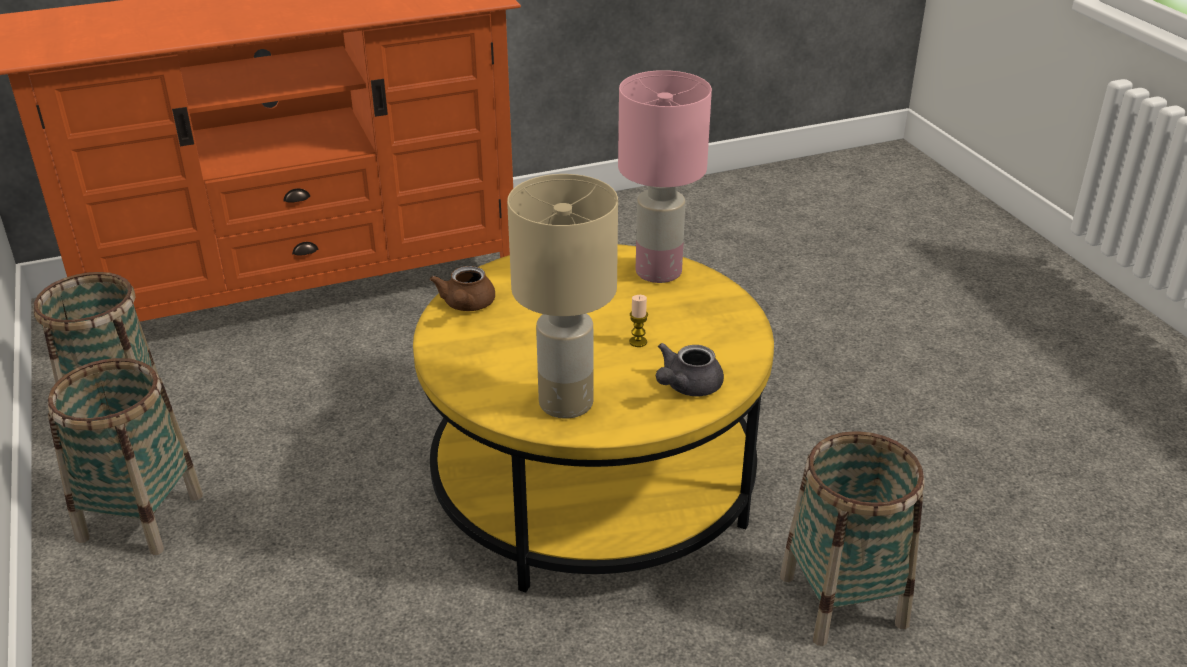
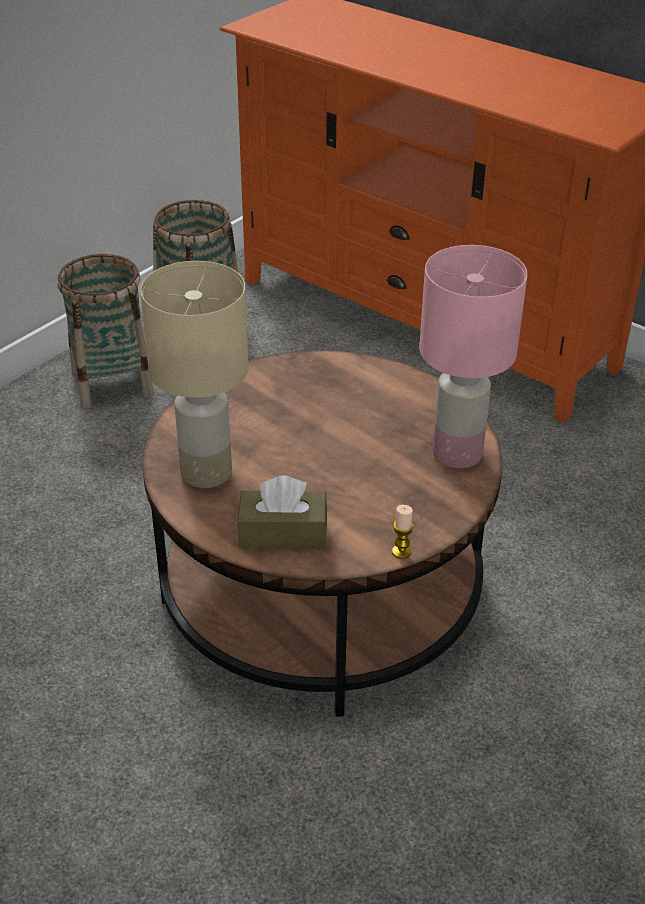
camera: 60 degrees right, 5 degrees up
(466, 306) = (301, 370): brown teapot -> none
(593, 482) = (321, 589): yellow coffee table -> brown coffee table
(638, 342) = (329, 481): candle -> candle (401, 552)
(686, 387) = (283, 533): grey teapot -> brown tissue box
(843, 600) = (289, 824): basket -> none

